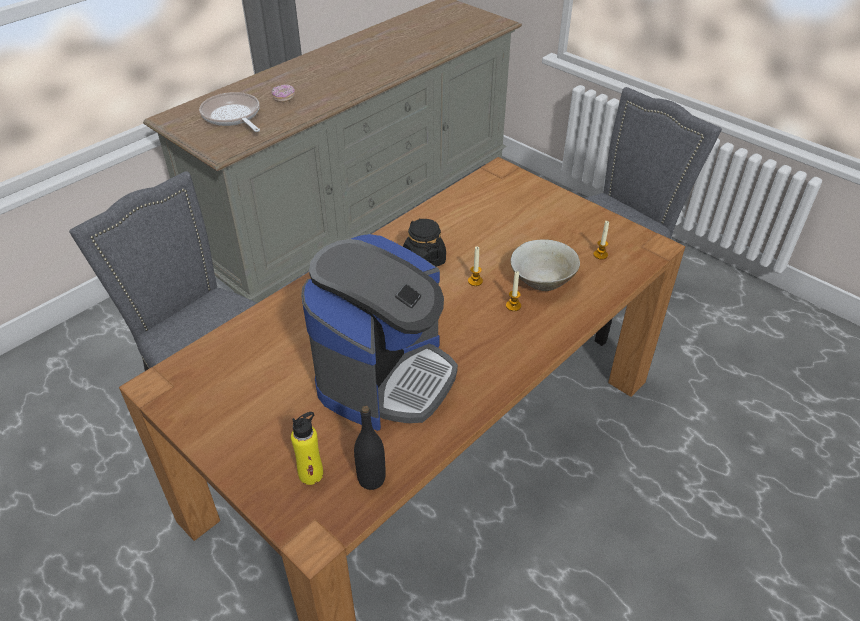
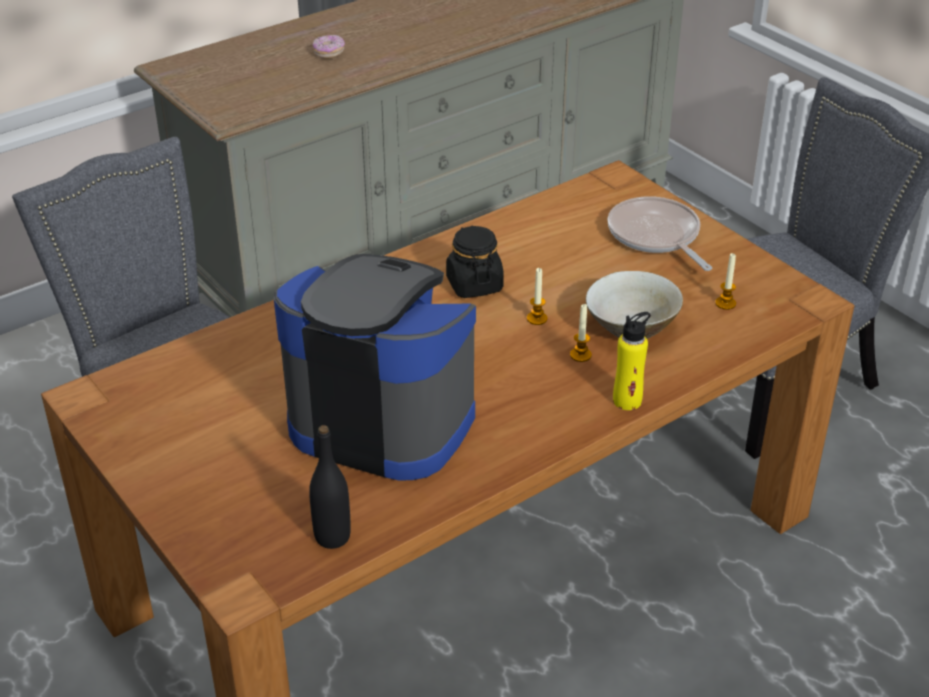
camera: 10 degrees right, 5 degrees down
(232, 116) = (253, 71): frying pan -> frying pan (656, 236)
(311, 474) = (257, 521): yellow bottle -> yellow bottle (627, 401)
(385, 376) = (382, 421): coffee machine -> coffee machine turned 105 degrees counterclockwise

